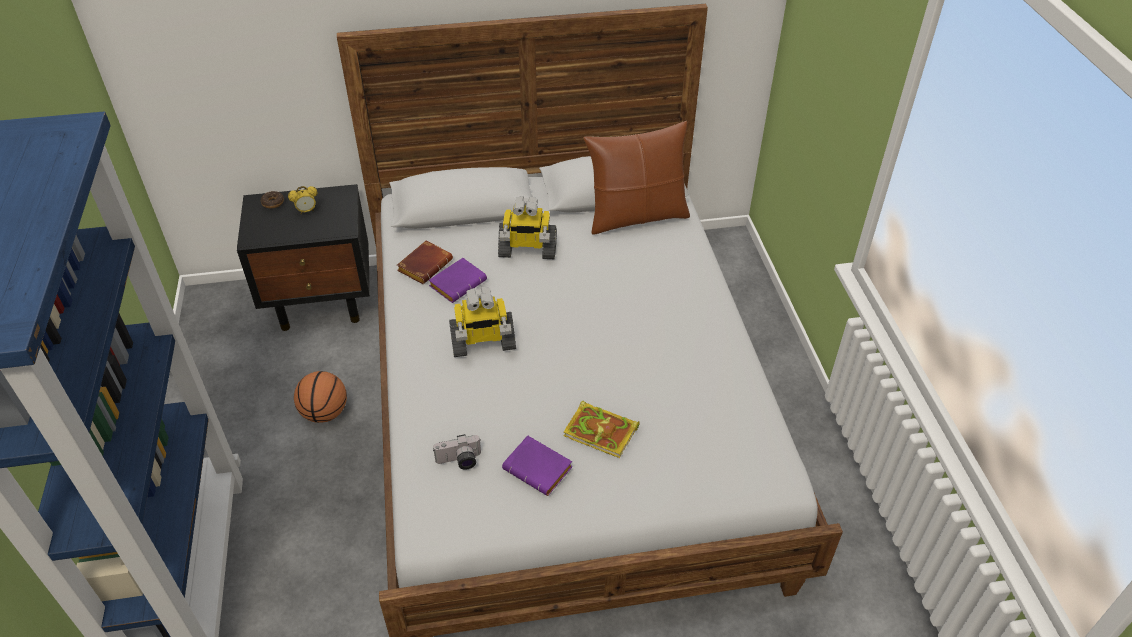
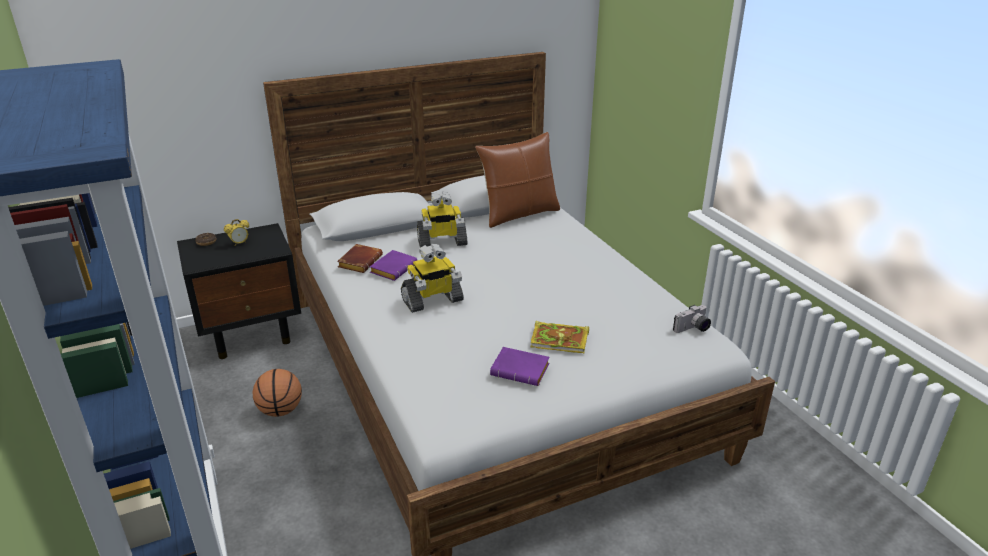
camera: 15 degrees left, 15 degrees down
(459, 461) = (450, 376): camera -> camera (693, 329)

